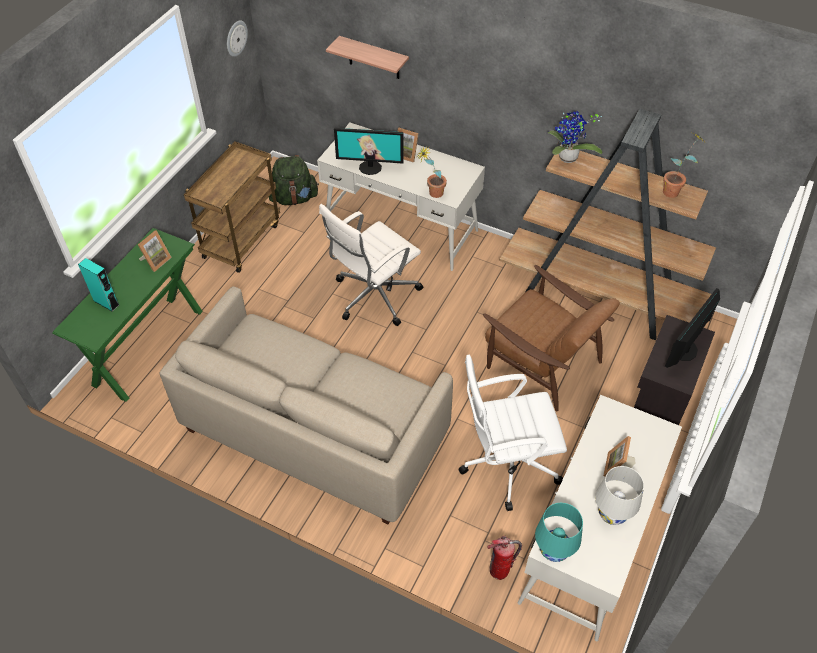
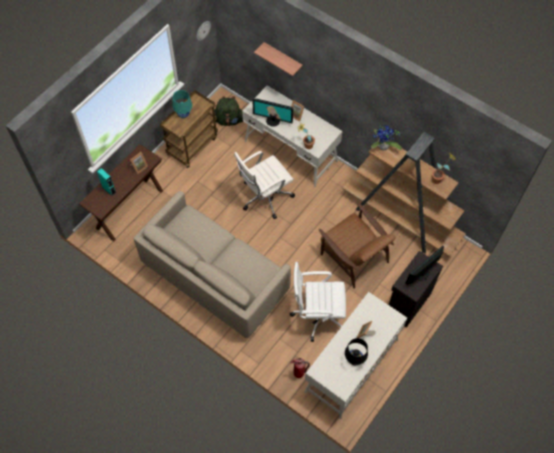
camera: 10 degrees right, 10 degrees up
(149, 347) = (129, 209): green console table -> brown console table
(553, 550) = (319, 372): turquoise table lamp -> turquoise table lamp (183, 114)
(612, 514) = (354, 359): white table lamp -> black table lamp

